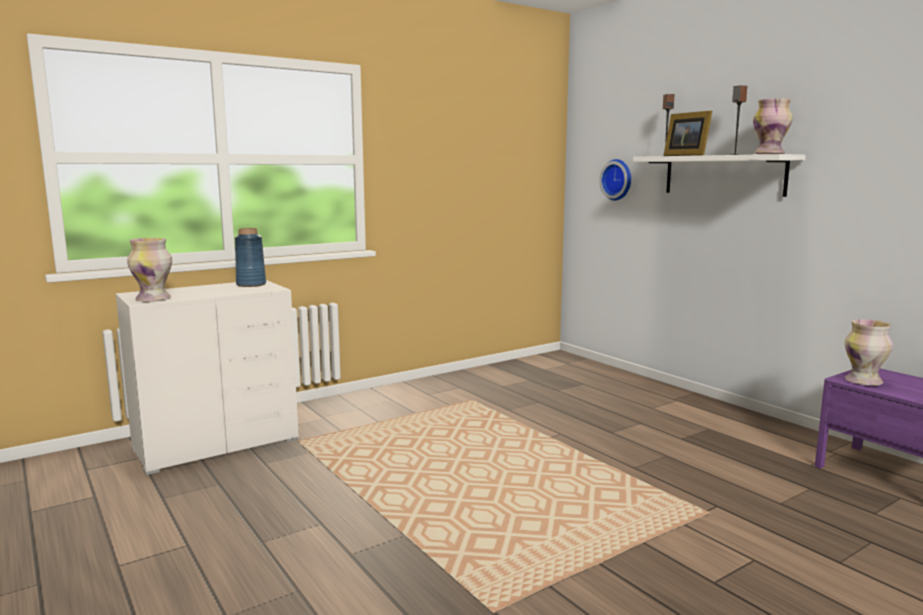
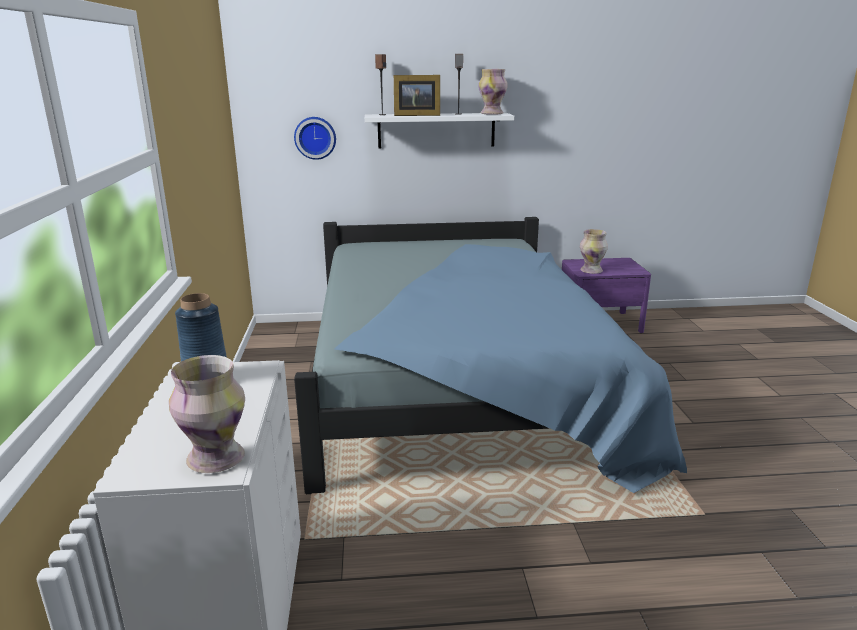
camera: 60 degrees left, 10 degrees up
(580, 437) = (460, 386): none -> blue bed

